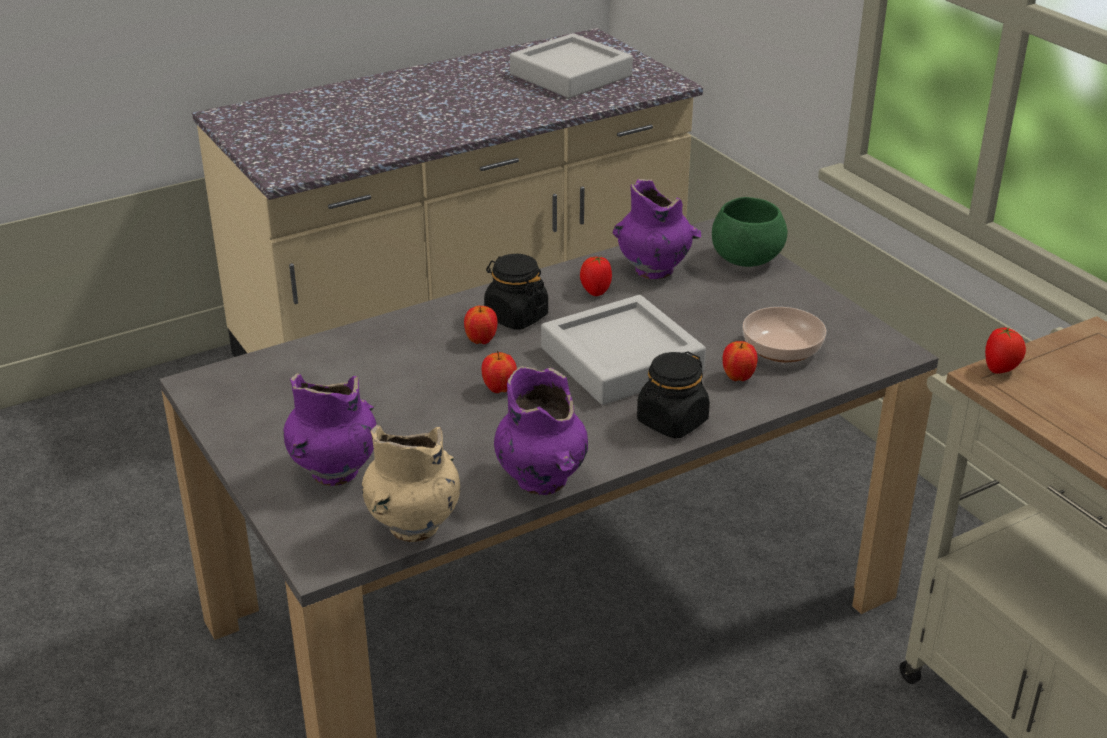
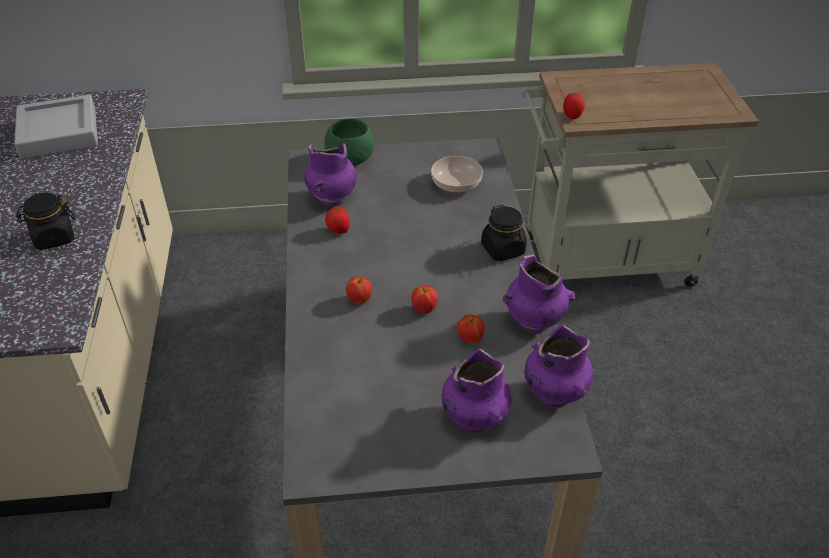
camera: 65 degrees left, 10 degrees up
(414, 525) = (553, 393): beige vase -> purple vase
(516, 316) = (341, 275): black jar -> black jar (54, 237)
(621, 360) = (425, 247): grey tray -> none
(738, 377) = (474, 209): apple -> apple (470, 339)

